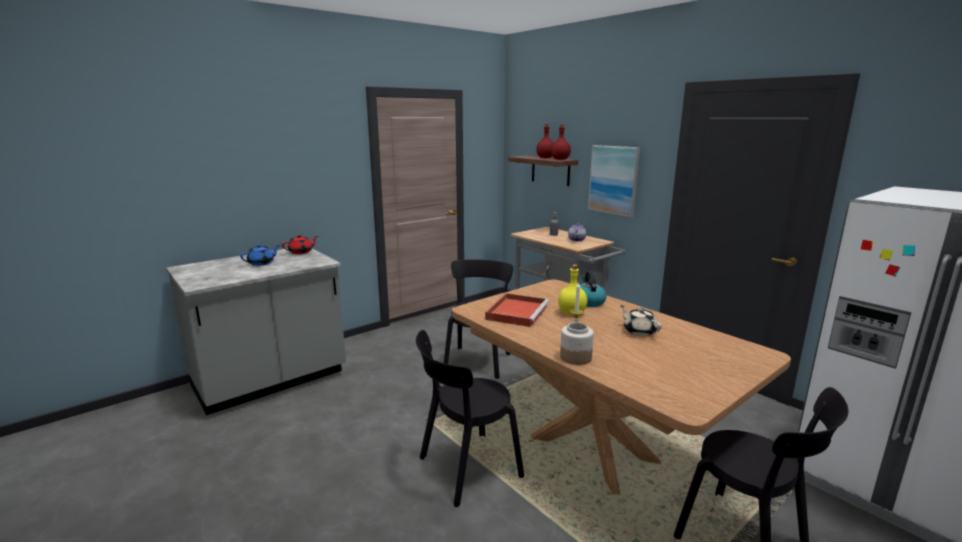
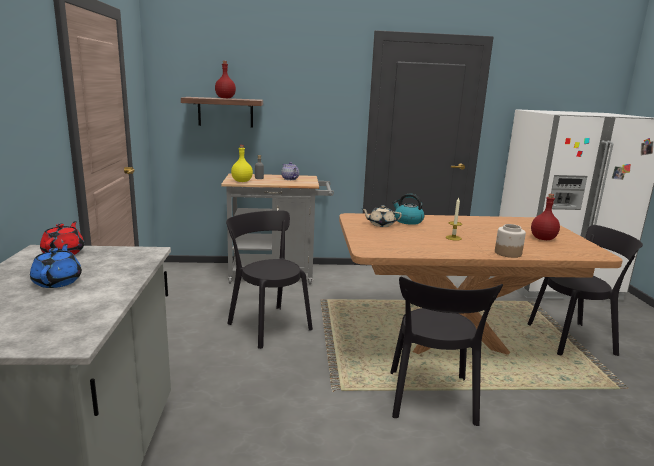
camera: 55 degrees left, 0 degrees up
(517, 312) = (399, 241): red tray -> none
(560, 159) = (249, 99): red bottle -> red bottle (543, 239)
(571, 313) = (424, 230): yellow bottle -> yellow bottle (242, 181)
(614, 180) = (308, 117): picture -> none
(639, 331) = (479, 228): beige teapot -> beige teapot (380, 224)

